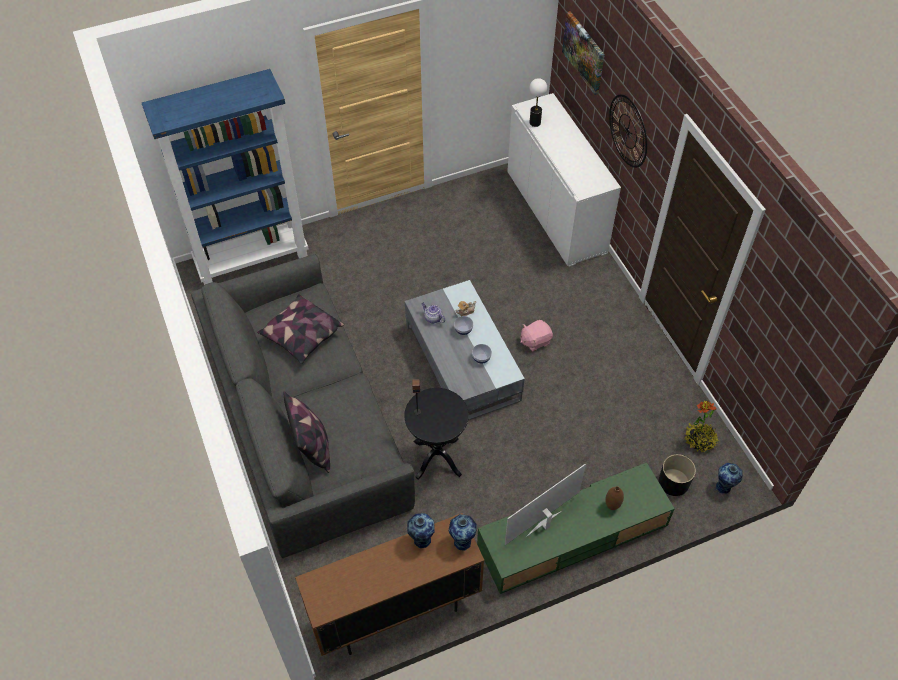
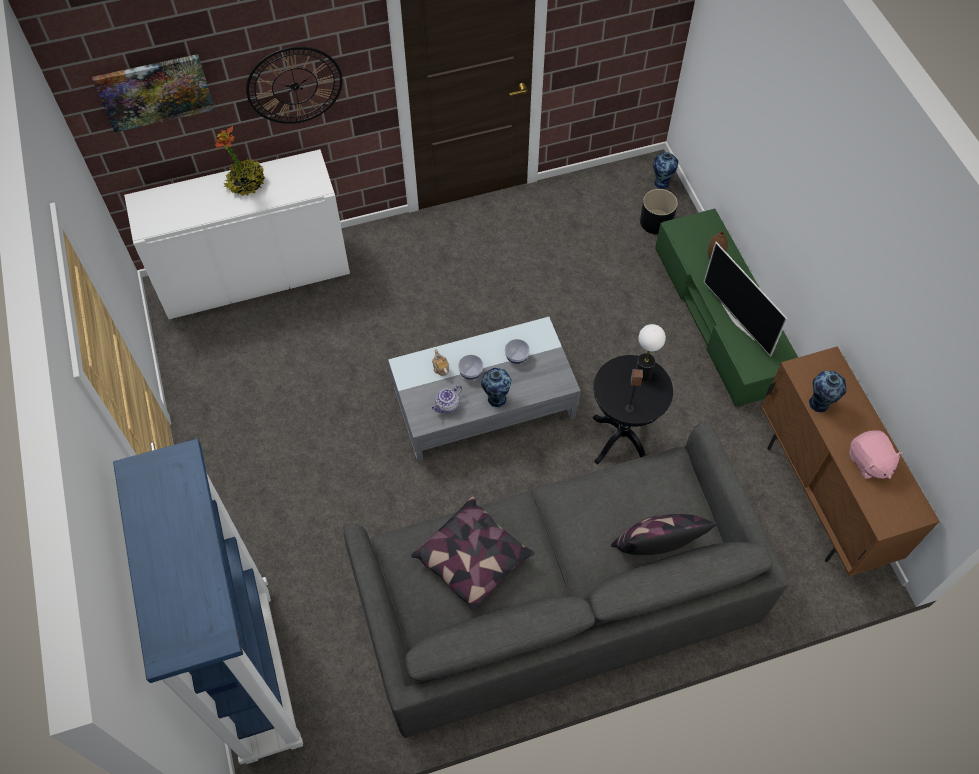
camera: 85 degrees left, 5 degrees up
(462, 541) = (817, 364): vase -> vase (495, 399)
(535, 122) = (178, 221): table lamp -> table lamp (643, 374)
(535, 341) = (459, 321): pink plush toy -> pink plush toy (868, 462)
(700, 440) = (605, 192): potted plant -> potted plant (246, 183)

